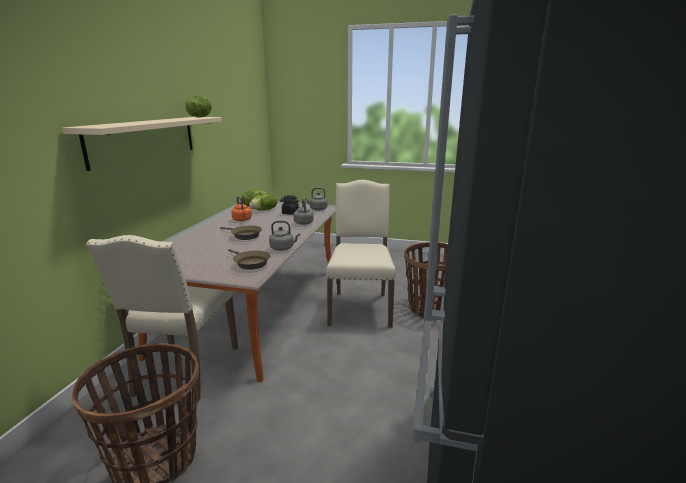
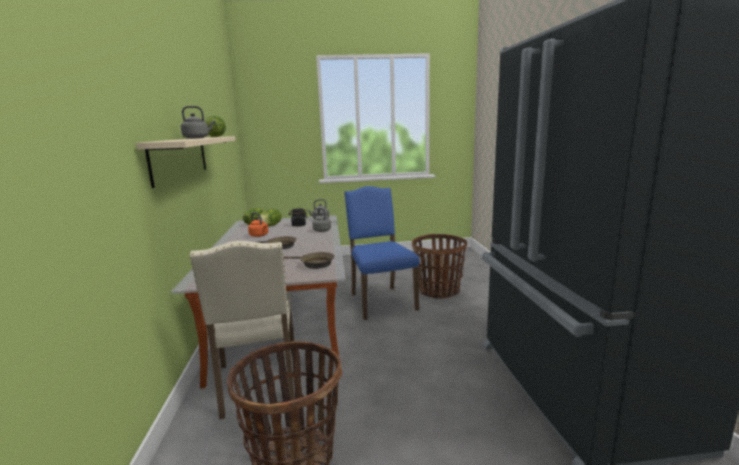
camera: 20 degrees left, 5 degrees down
(283, 248) = (329, 250): grey kettle -> grey kettle (197, 138)
(360, 307) = (380, 301): beige chair -> blue chair

